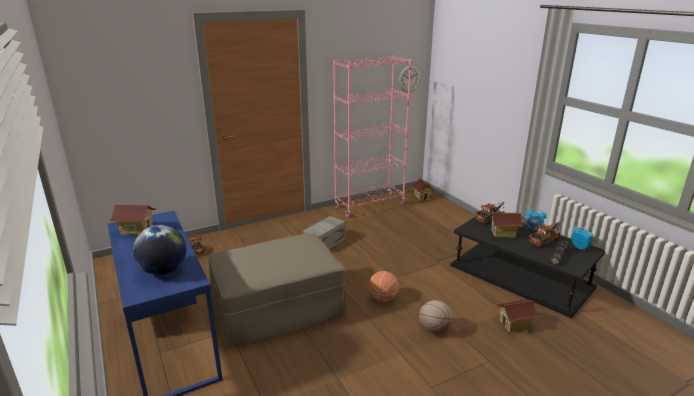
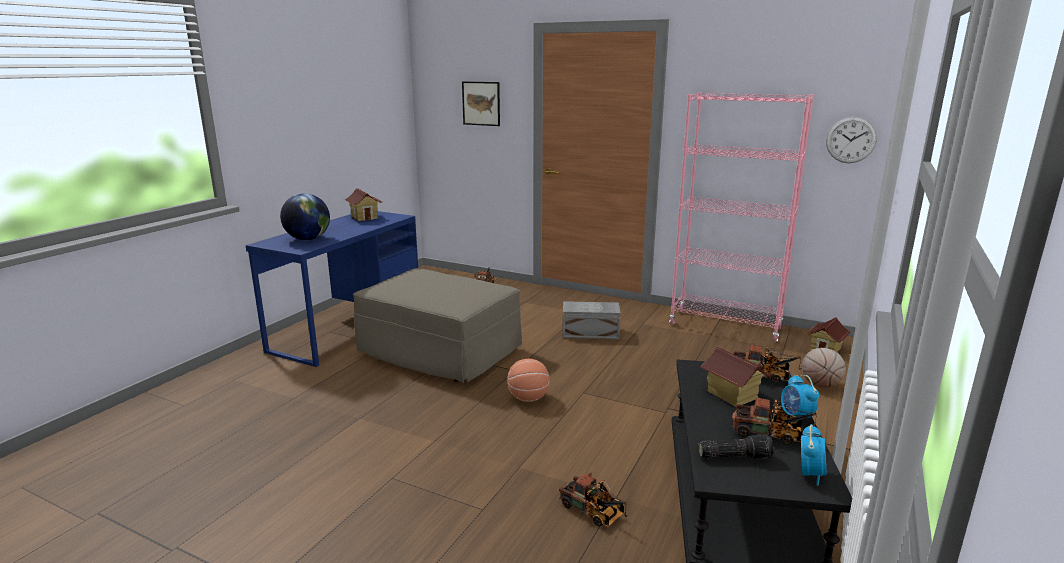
camera: 55 degrees right, 5 degrees down
(145, 89) = (481, 103): none -> picture
(434, 329) = (505, 450): basketball -> basketball (820, 385)
(514, 324) = (594, 513): toy house -> toy truck

